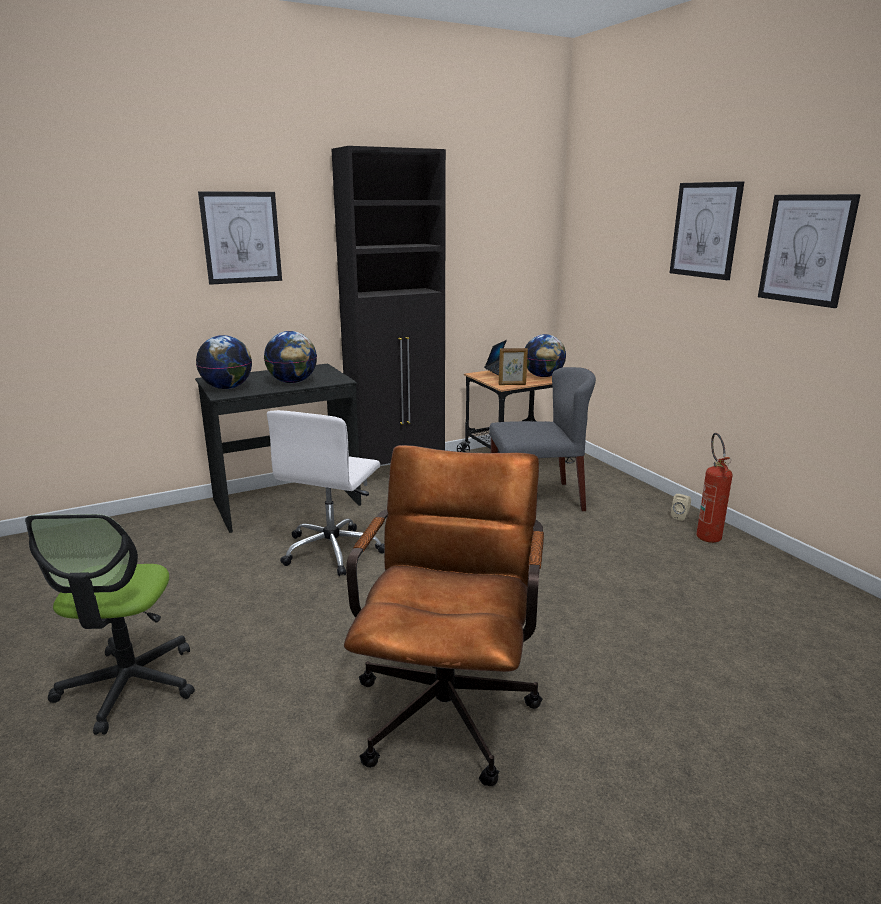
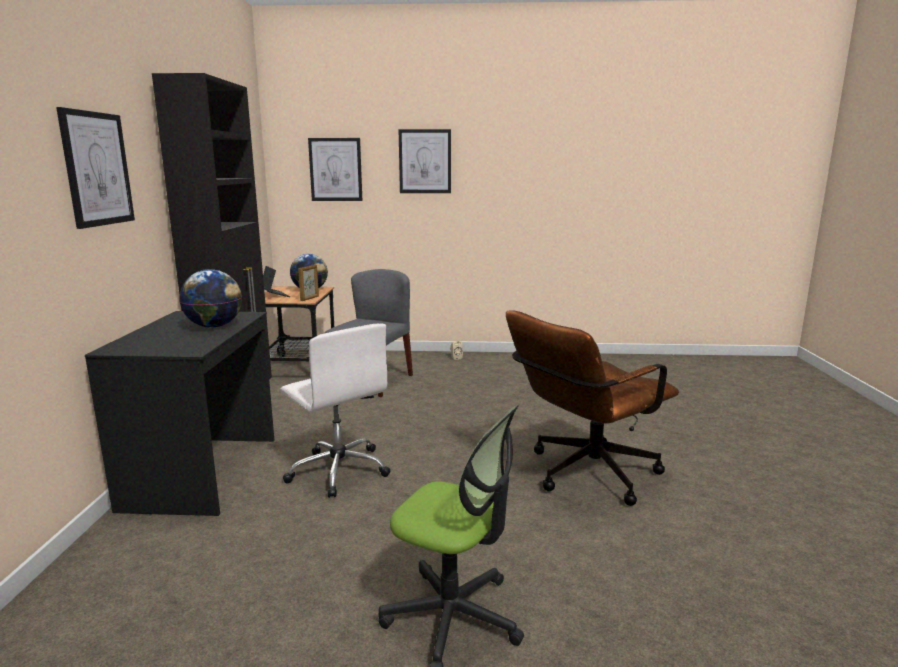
camera: 60 degrees left, 5 degrees down
(227, 388) = (171, 347): globe -> none
(448, 702) = (584, 475): brown office chair -> brown office chair turned 75 degrees counterclockwise
(706, 534) = (483, 359): fire extinguisher -> none
(806, 249) = (502, 170): picture -> picture (335, 169)

